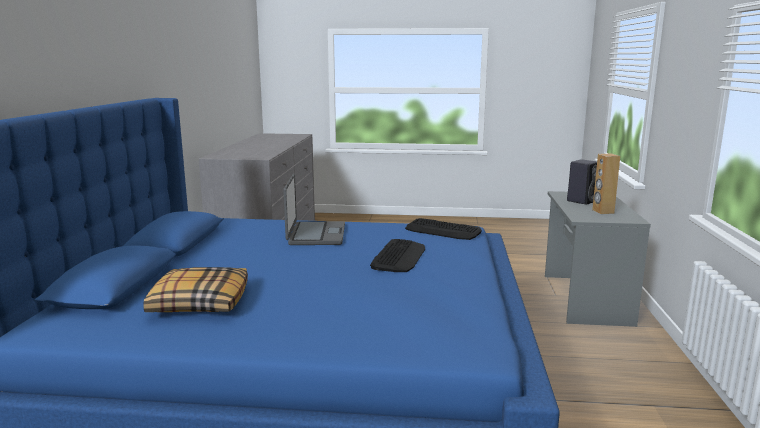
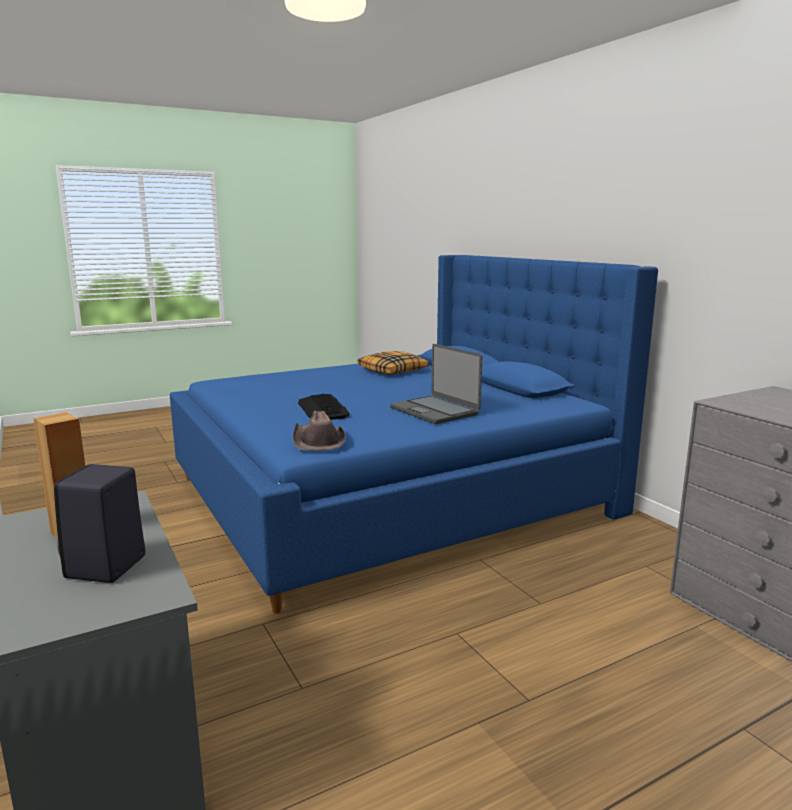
camera: 145 degrees right, 0 degrees up
(443, 230) = (319, 440): keyboard -> brown hat

